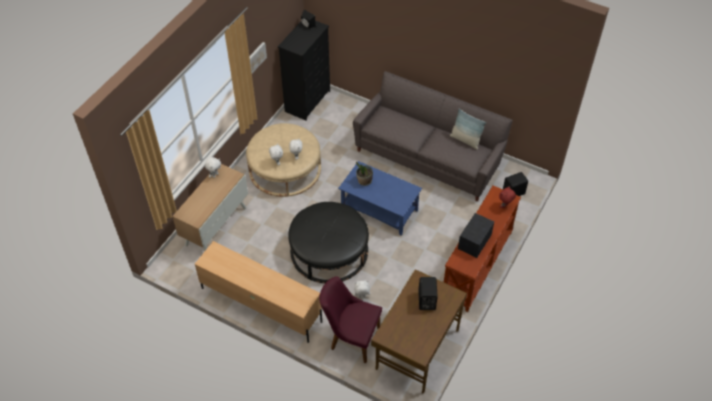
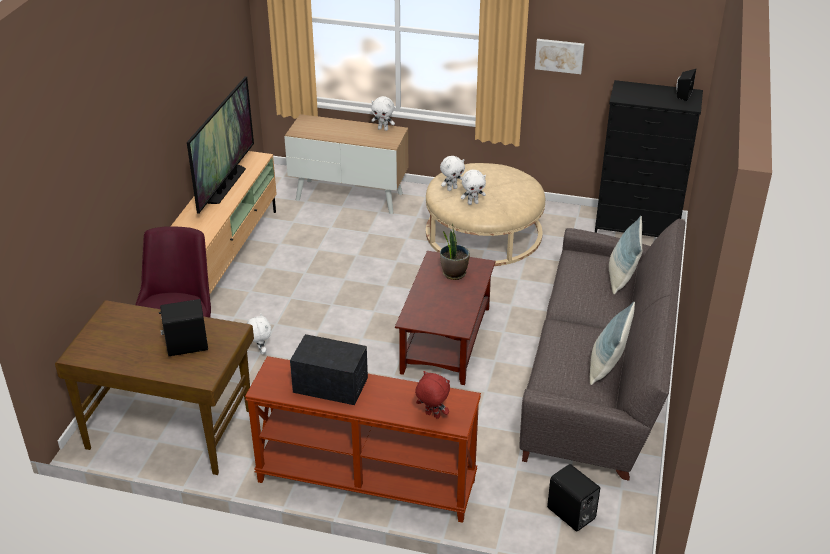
camera: 75 degrees right, 15 degrees down
(242, 271) = (226, 185): none -> television
(329, 250) = (341, 302): black ottoman -> none
(380, 209) = (446, 341): blue coffee table -> brown coffee table
(398, 114) = (621, 278): none -> pillow

